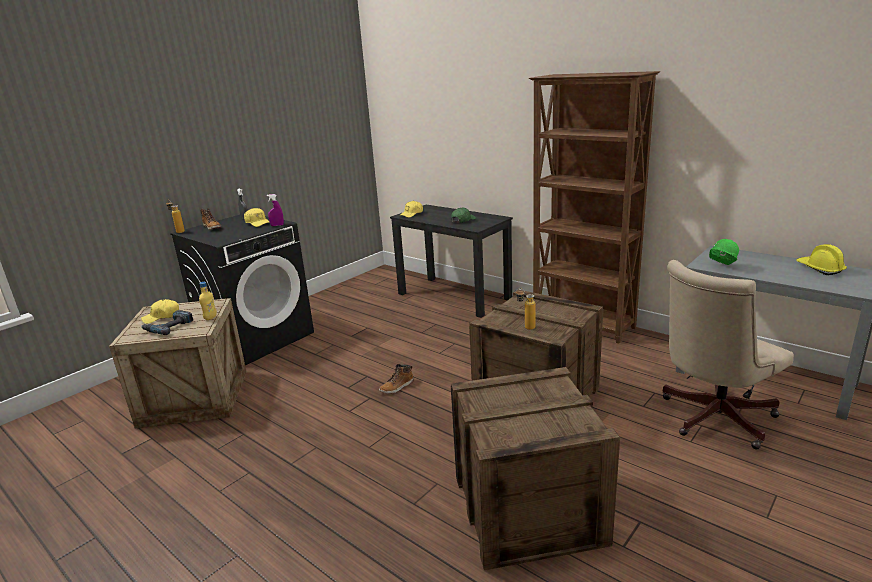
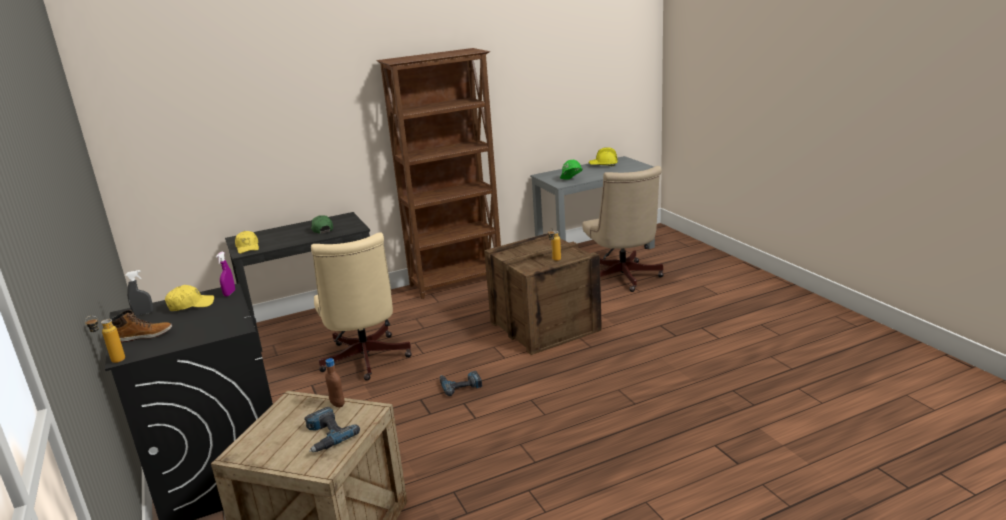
camera: 65 degrees left, 0 degrees up
(162, 317) = (280, 443): yellow cap -> none
(210, 318) = (337, 404): yellow bottle -> brown bottle
(397, 387) = (460, 385): boot -> power drill
(411, 334) = (365, 361): none -> beige office chair
(528, 510) = (670, 360): crate -> none

